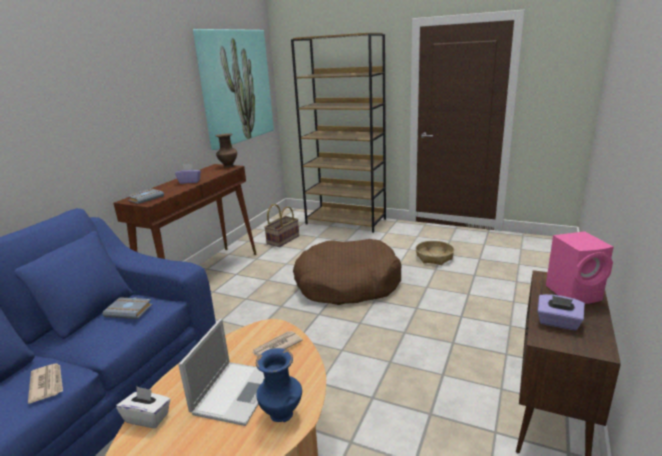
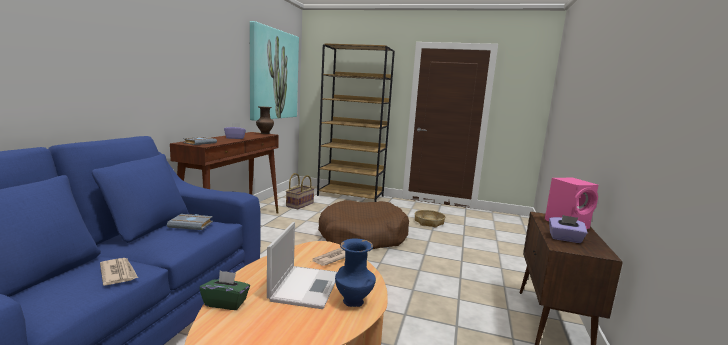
camera: 10 degrees left, 10 degrees down
(148, 417) = (226, 303): white tissue box -> green tissue box

